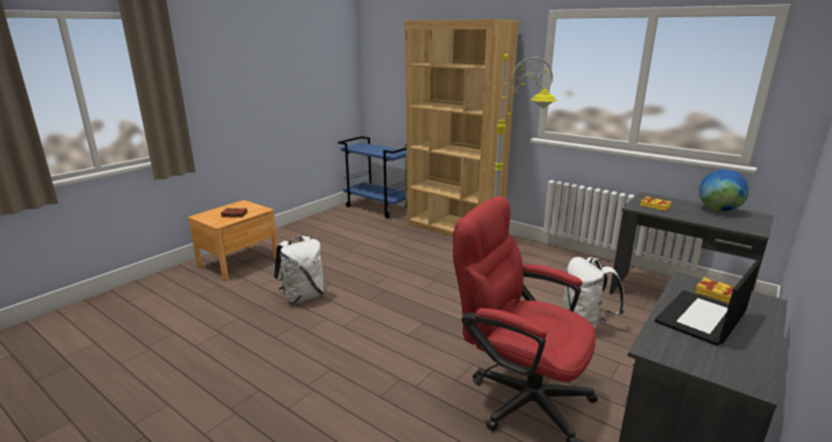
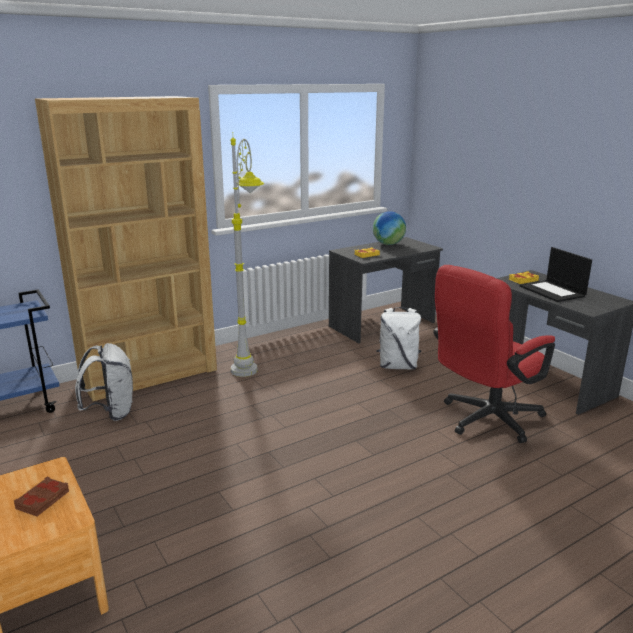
camera: 70 degrees left, 0 degrees up
(302, 296) = (236, 521): white backpack -> white backpack (111, 413)

